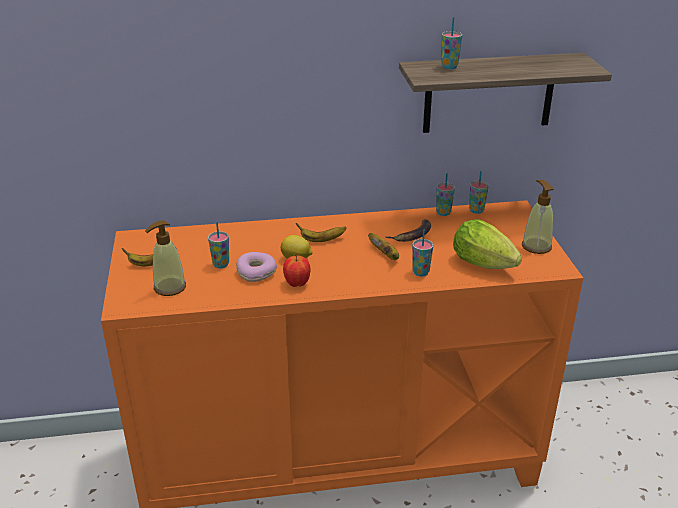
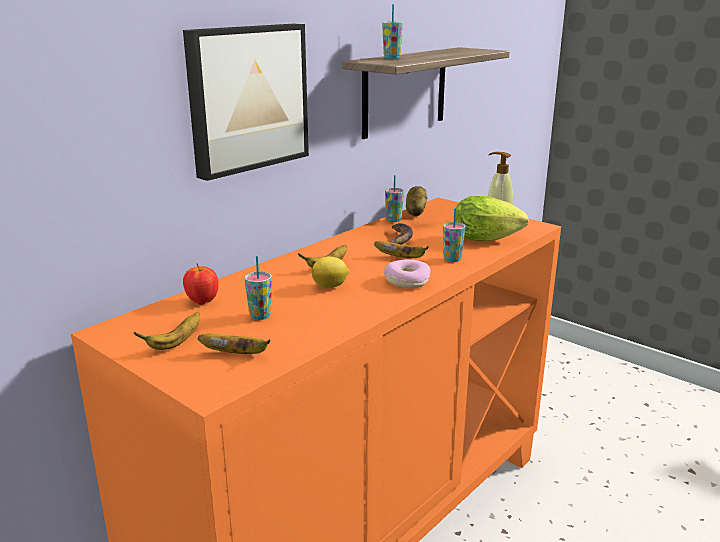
camera: 40 degrees left, 10 degrees down
(169, 287) = (237, 354): soap dispenser -> banana
(256, 272) = (309, 308): donut -> donut (407, 281)
(283, 88) = (246, 98): none -> picture
(297, 284) = (366, 302): apple -> apple (202, 302)
(476, 210) = (415, 212): cup -> potato

